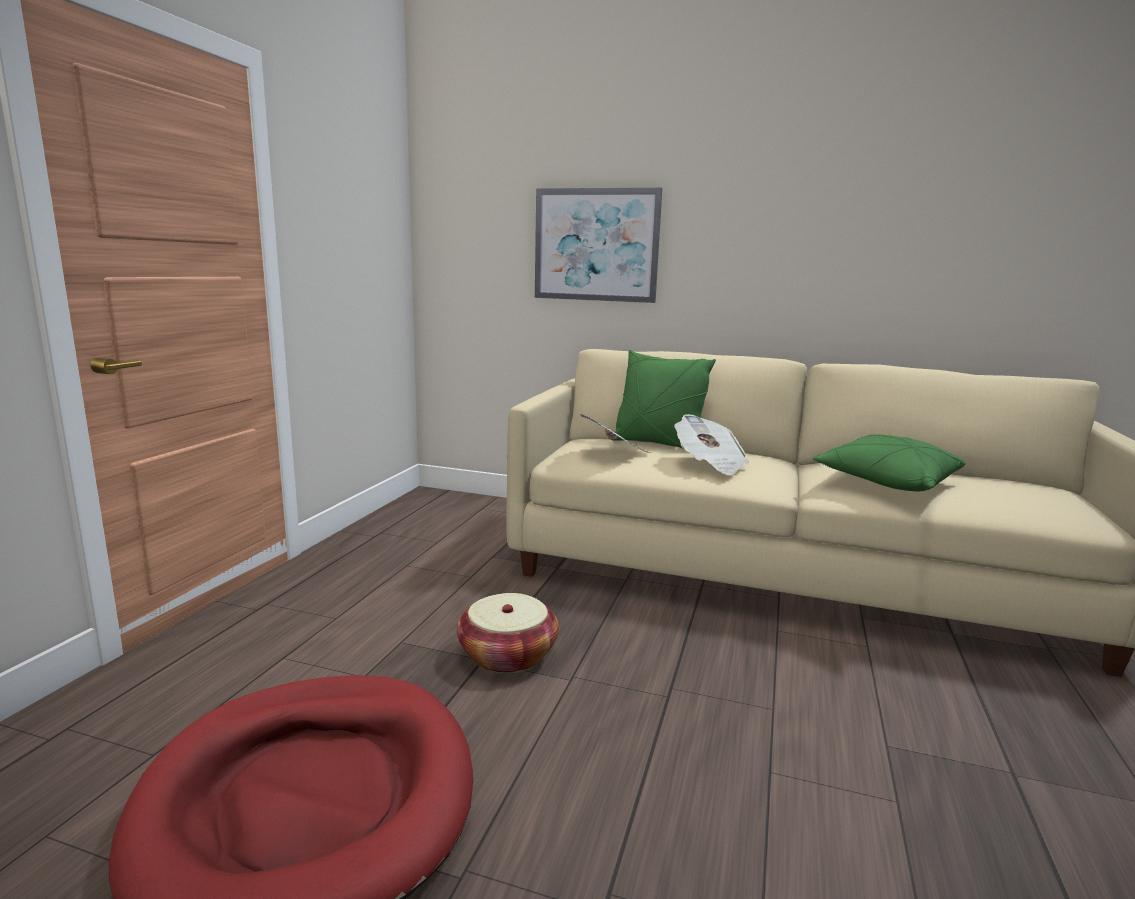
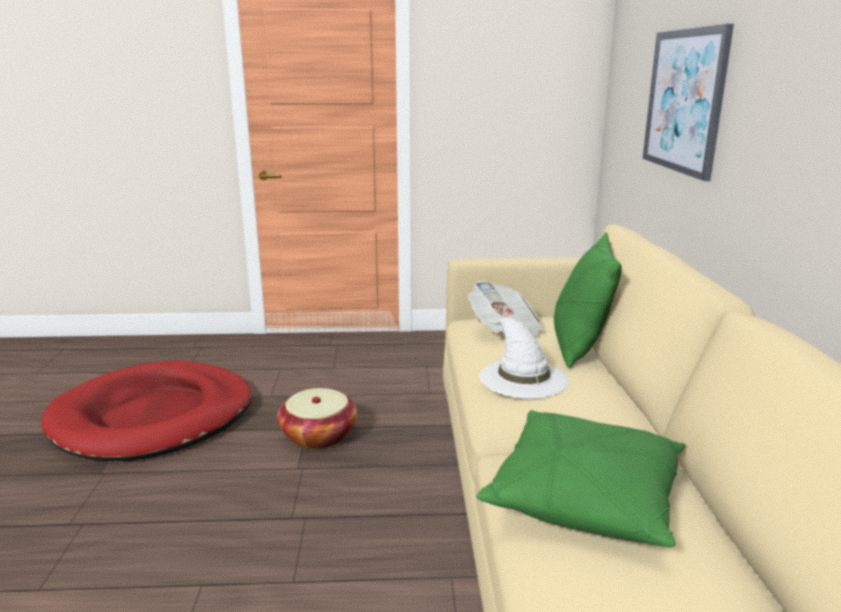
camera: 70 degrees right, 5 degrees up
(710, 464) = (522, 377): newspaper -> white hat

